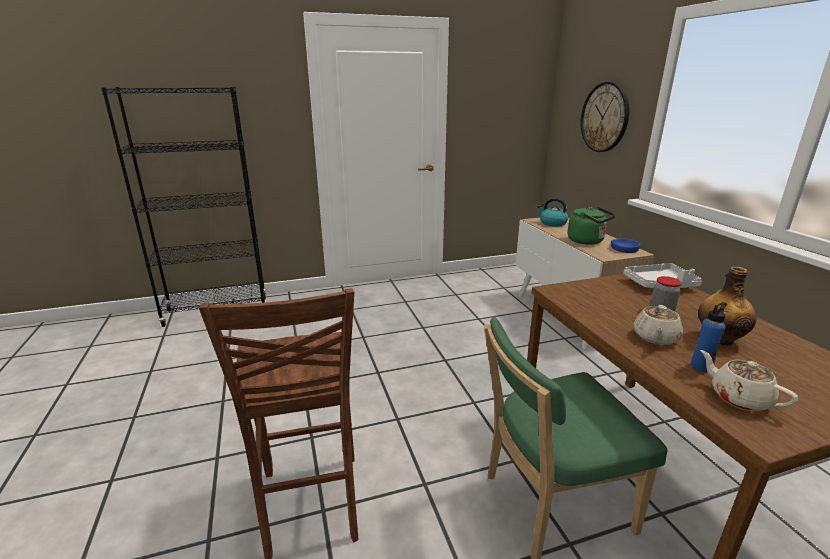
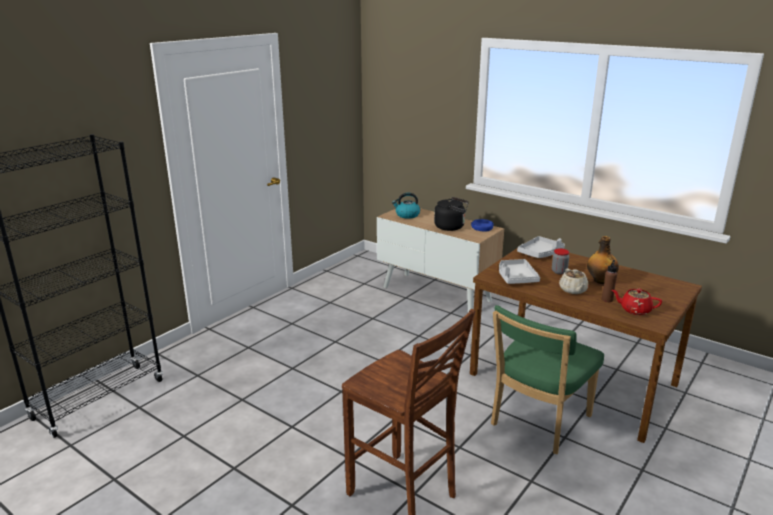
camera: 35 degrees left, 0 degrees up
(587, 241) = (451, 227): green kettle -> black kettle
(587, 301) = (516, 277): none -> grey tray
(604, 117) = (426, 116): wall clock -> none
(701, 366) = (607, 299): blue bottle -> brown bottle
(738, 398) = (634, 310): beige teapot -> red teapot

